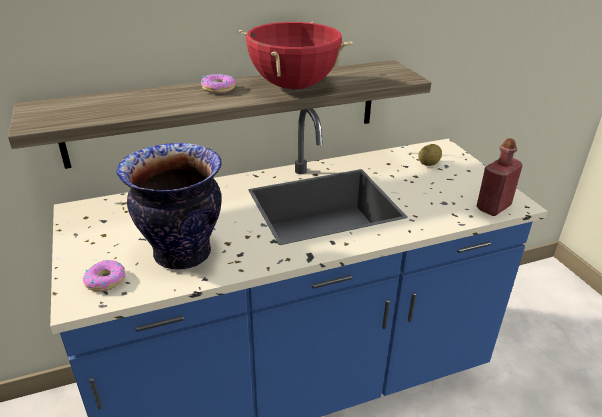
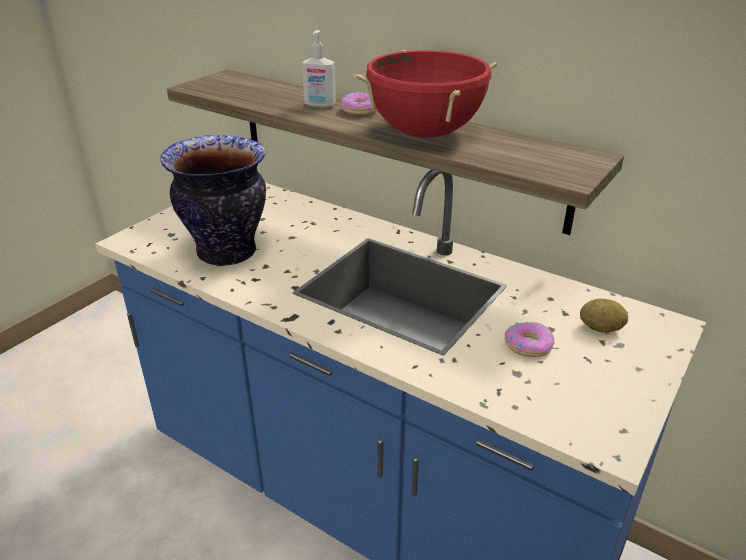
camera: 55 degrees right, 0 degrees up
(105, 280) = (162, 238): donut -> donut (528, 345)
(183, 96) = (320, 105): none -> soap dispenser
(493, 207) = (566, 422): red bottle -> none

